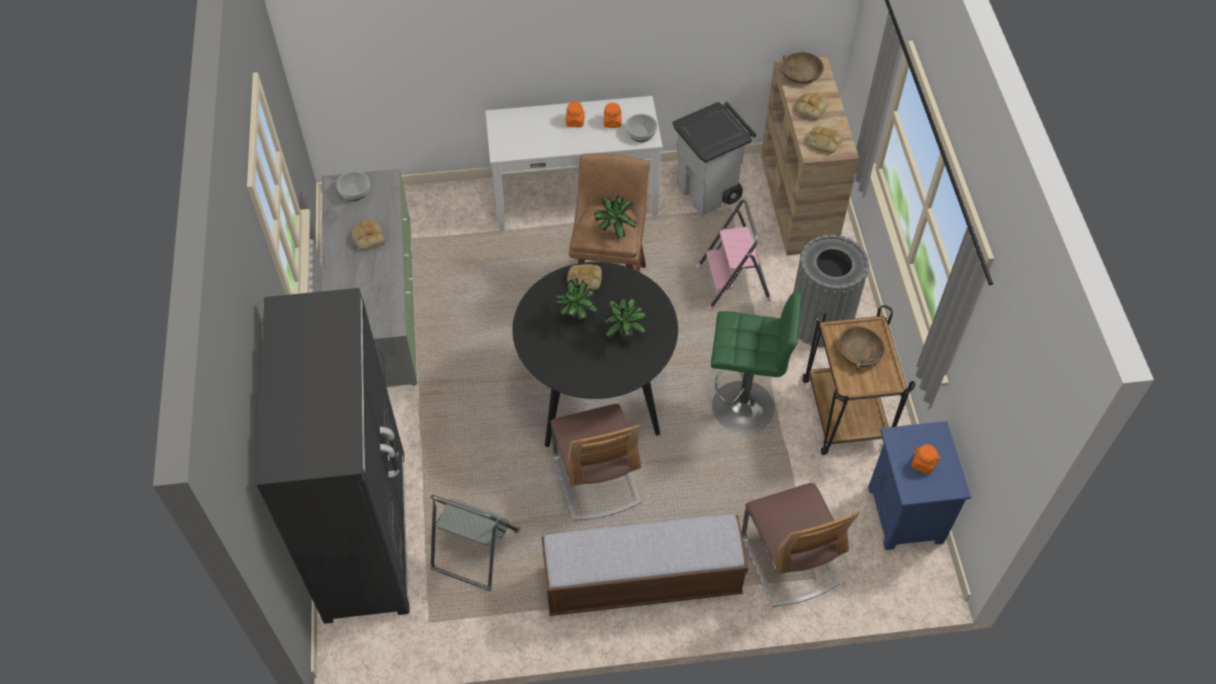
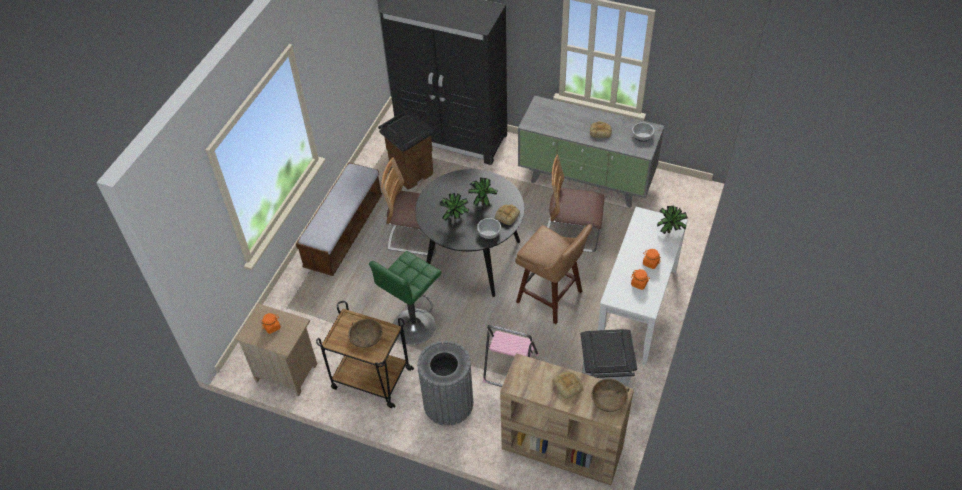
camera: 120 degrees right, 5 degrees down
(473, 552) = (411, 173): grey step ladder -> brown trash can
(614, 231) = (538, 247): potted plant -> potted plant (670, 230)
(641, 133) = (619, 296): bowl -> bowl (489, 232)
(789, 560) = (305, 301): chair -> chair (573, 234)
(823, 142) = (528, 375): bread -> none
(903, 515) = (286, 371): blue nightstand -> beige nightstand

